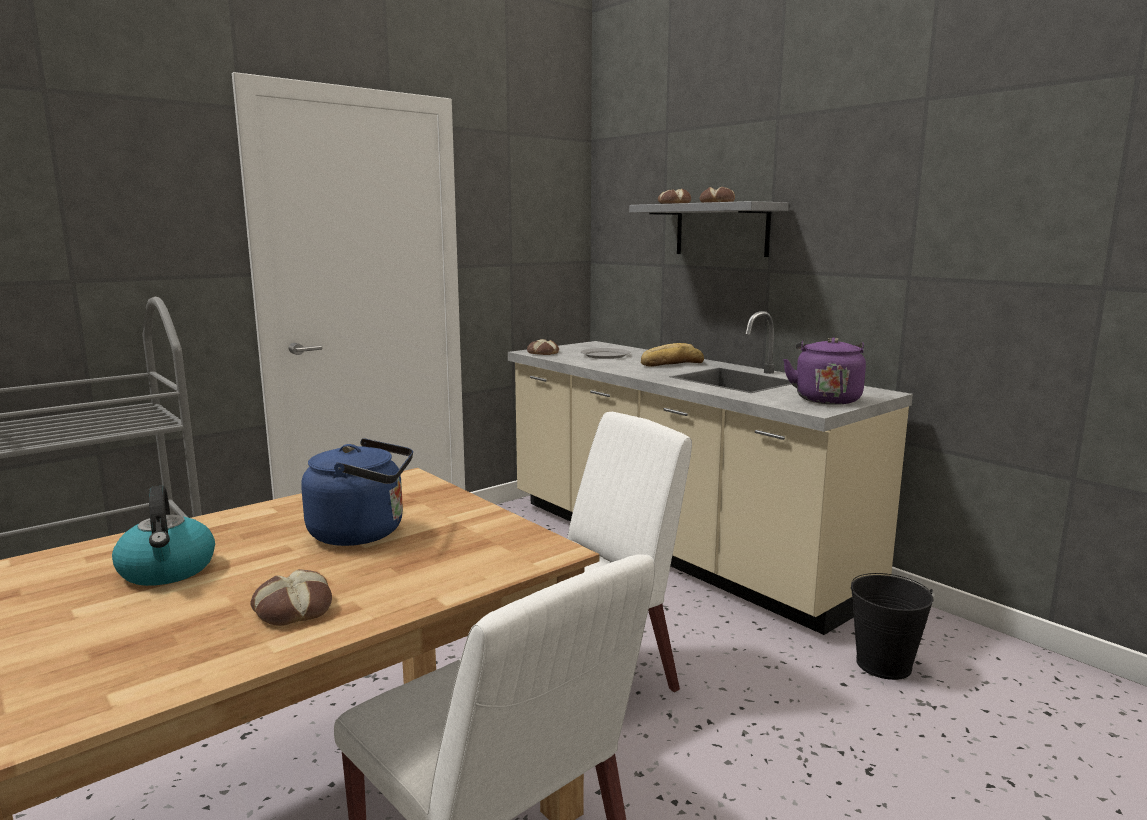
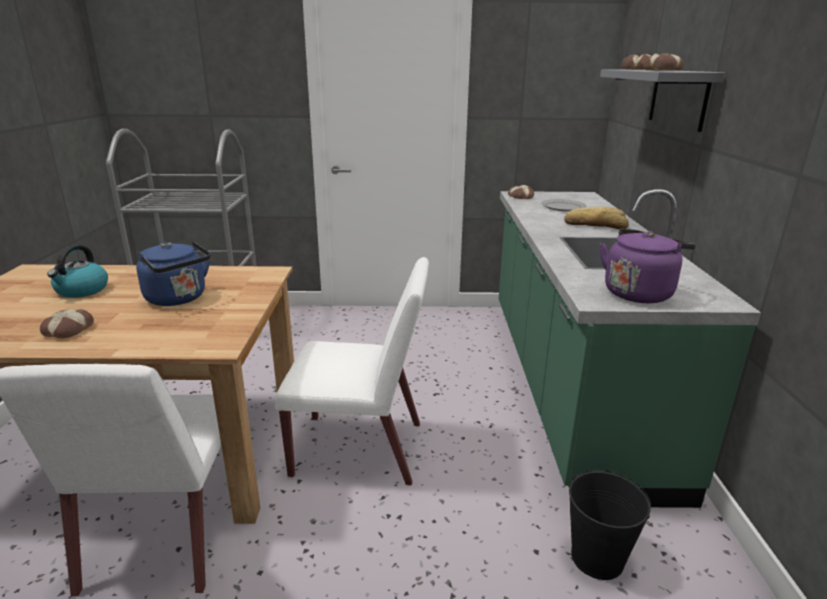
camera: 40 degrees right, 10 degrees up
(675, 546) = (568, 383): beige counter -> green counter

